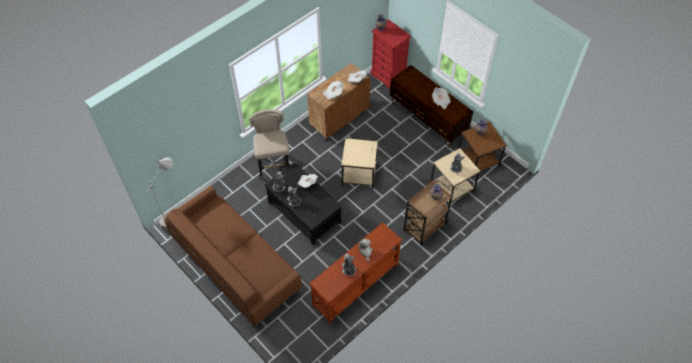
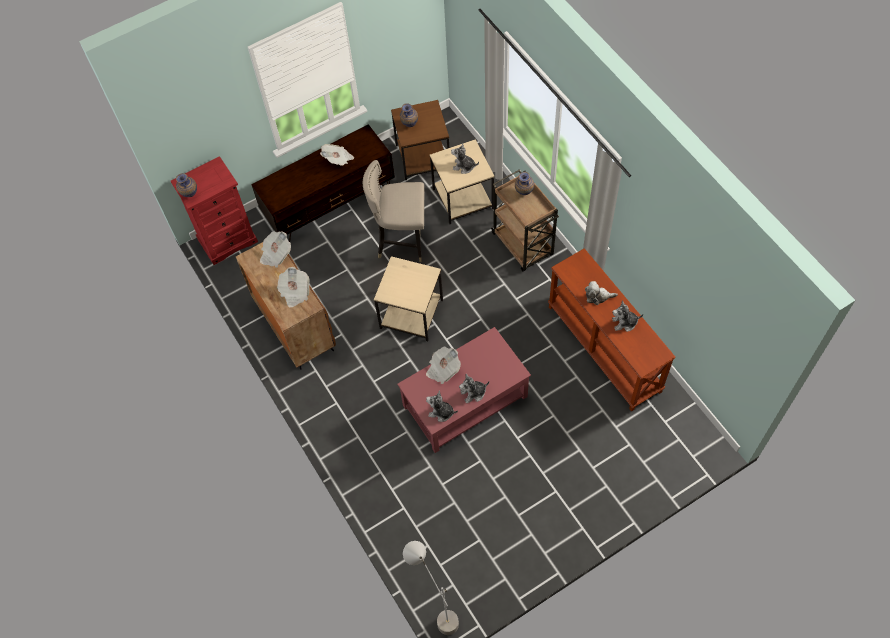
camera: 75 degrees left, 5 degrees up
(236, 264) = (543, 514): brown sofa -> none
(274, 166) = (365, 436): beige stool -> beige stool (401, 242)
(304, 211) = (464, 401): black coffee table -> red coffee table

